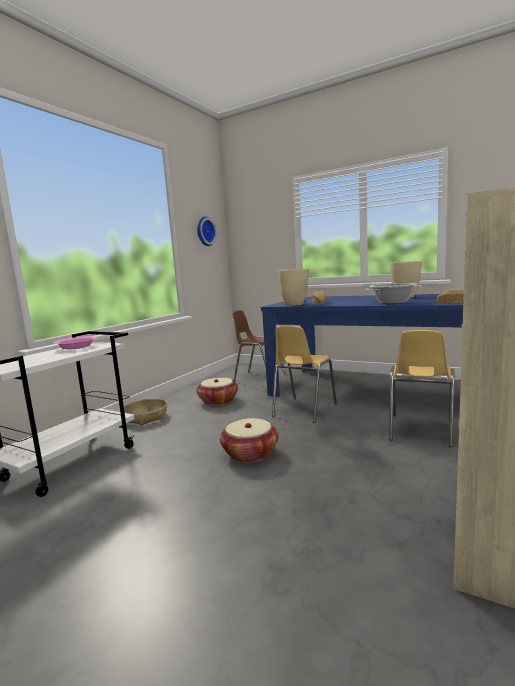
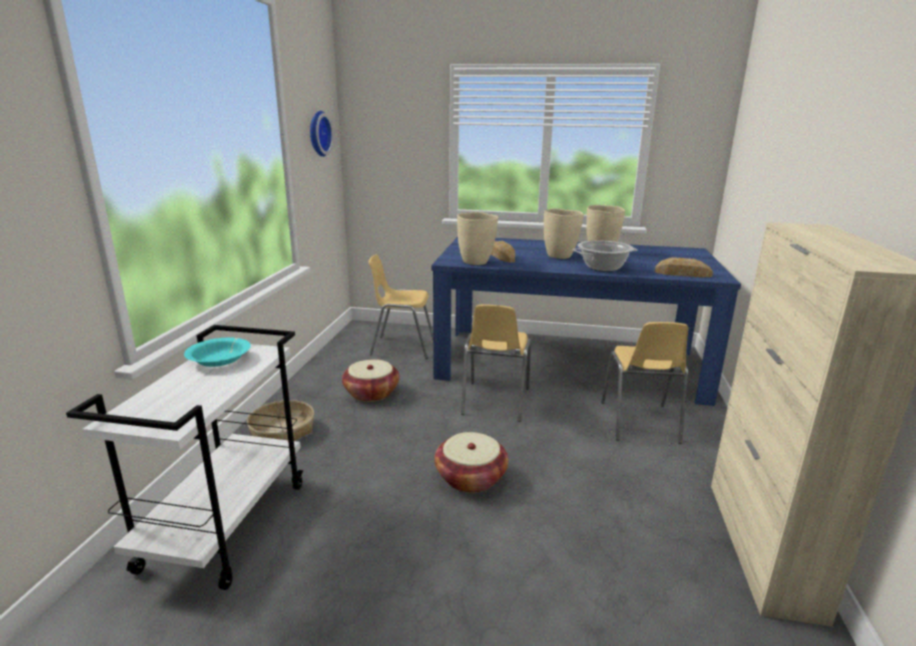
camera: 20 degrees left, 10 degrees up
(77, 347) = (219, 360): pink bowl -> turquoise bowl
(259, 377) = (402, 347): brown chair -> yellow chair
(365, 300) = (560, 256): none -> beige vase

